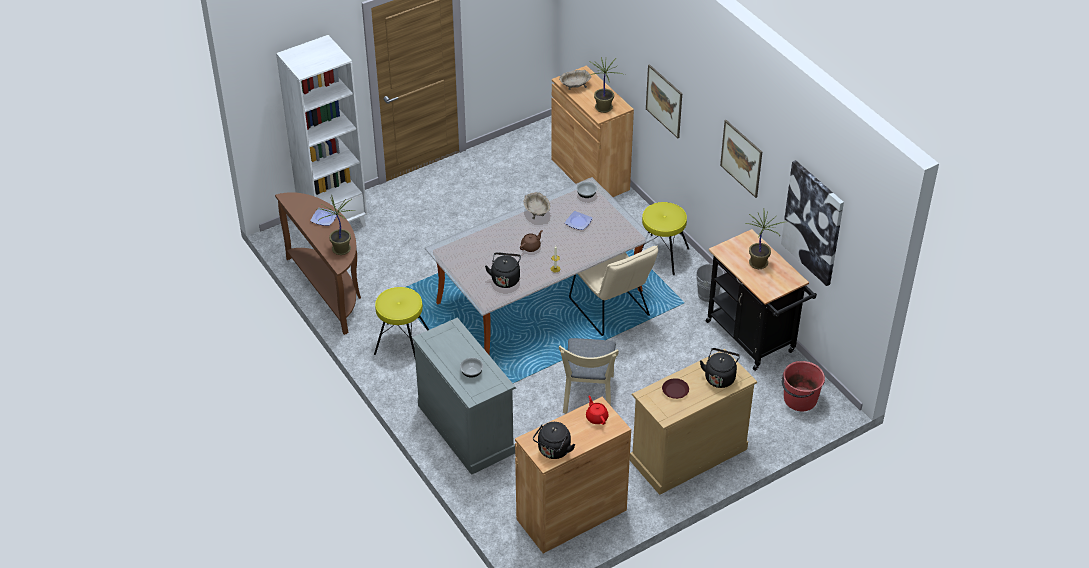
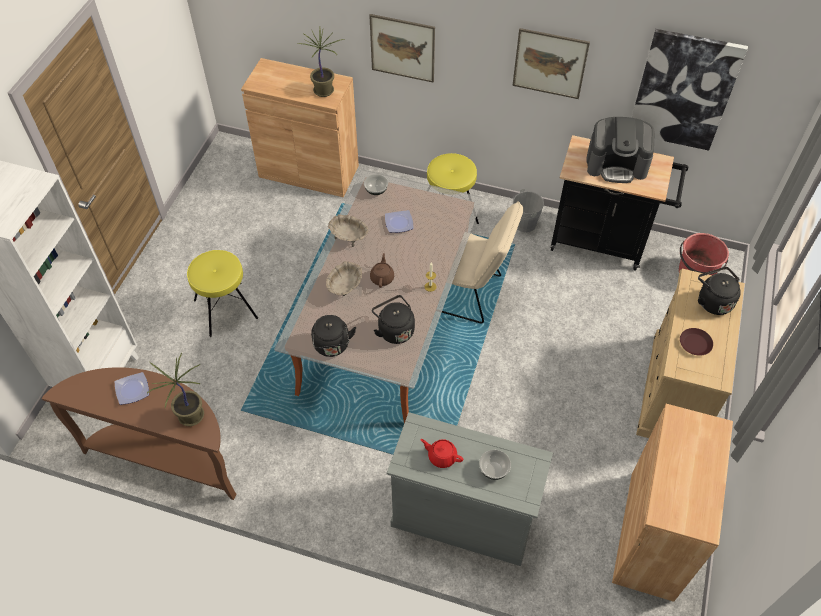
camera: 40 degrees left, 10 degrees up
(401, 342) = (303, 464): yellow stool -> yellow stool (225, 309)
(553, 451) = (698, 508): black kettle -> black kettle (332, 346)
(575, 86) = (273, 84): beige bowl -> beige bowl (345, 287)
(588, 398) = (536, 396): beige chair -> none
(596, 417) = (689, 432): red teapot -> red teapot (441, 456)
(759, 263) = (617, 164): potted plant -> coffee machine

